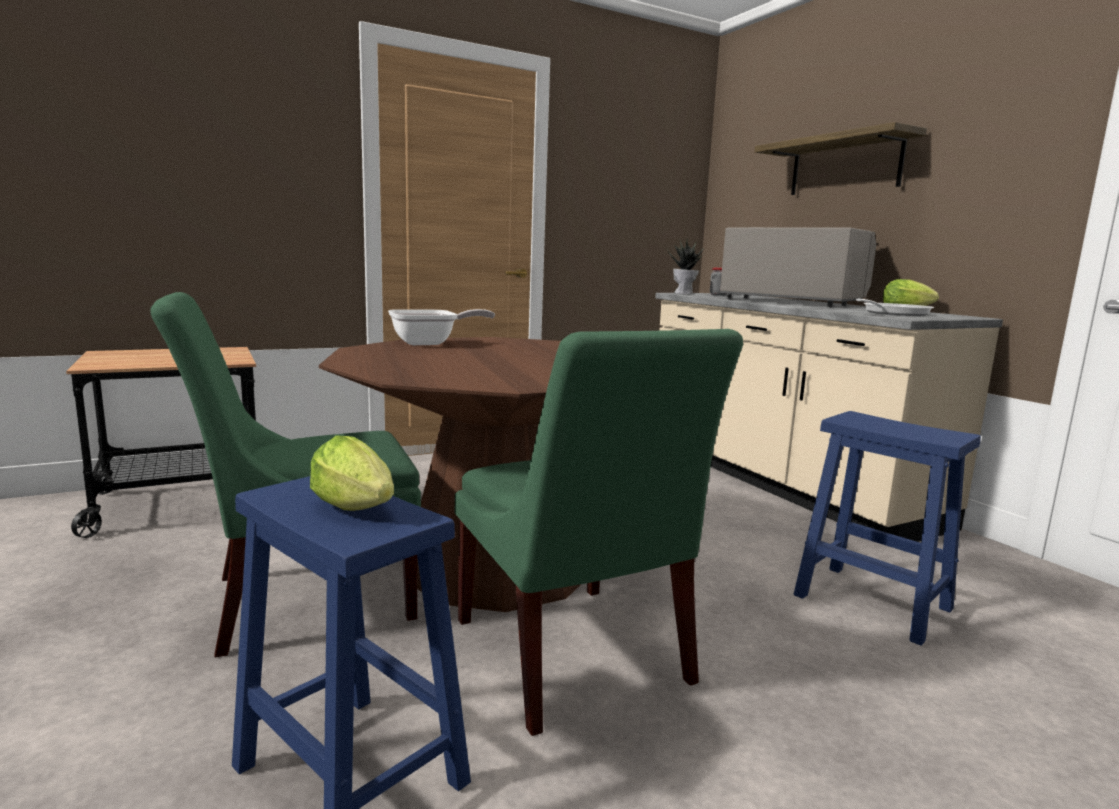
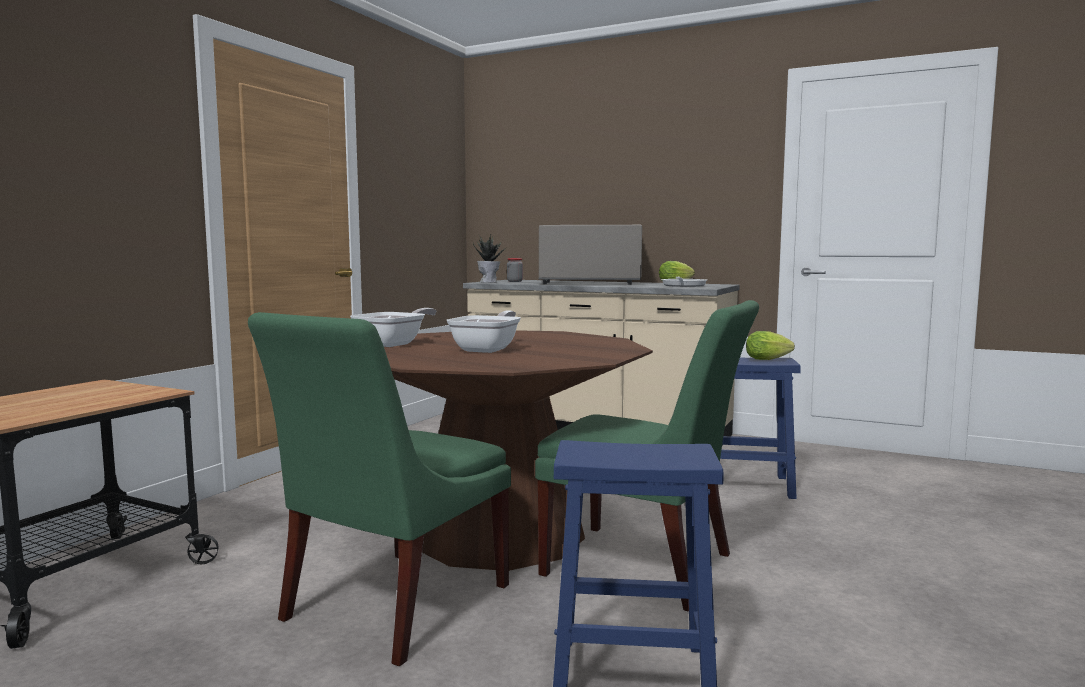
camera: 35 degrees left, 5 degrees down
(357, 510) = (650, 452): lettuce -> lettuce (769, 359)
(479, 359) = (488, 349): none -> frying pan
(845, 165) = (603, 176): shelf -> none

